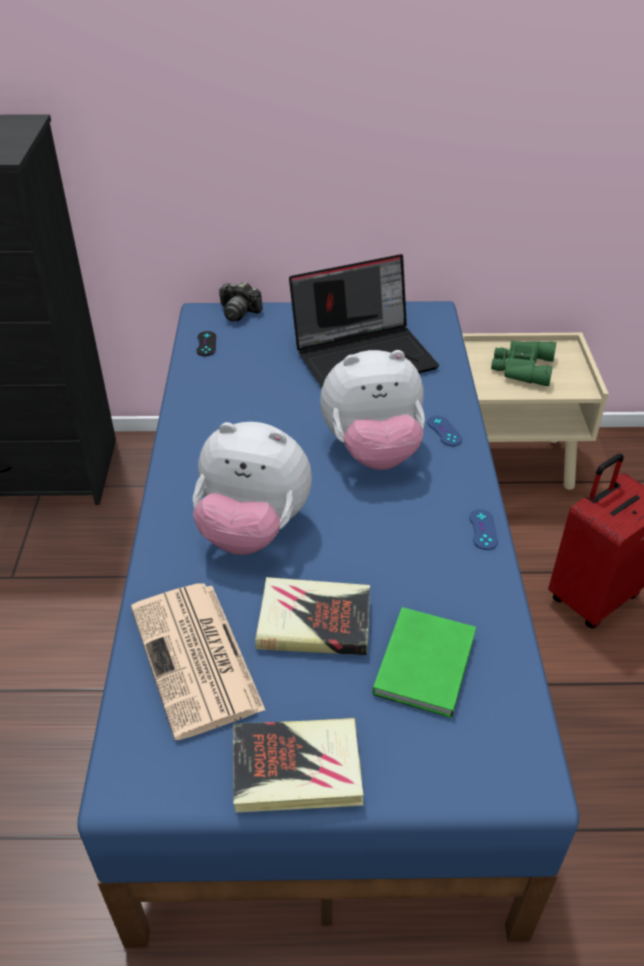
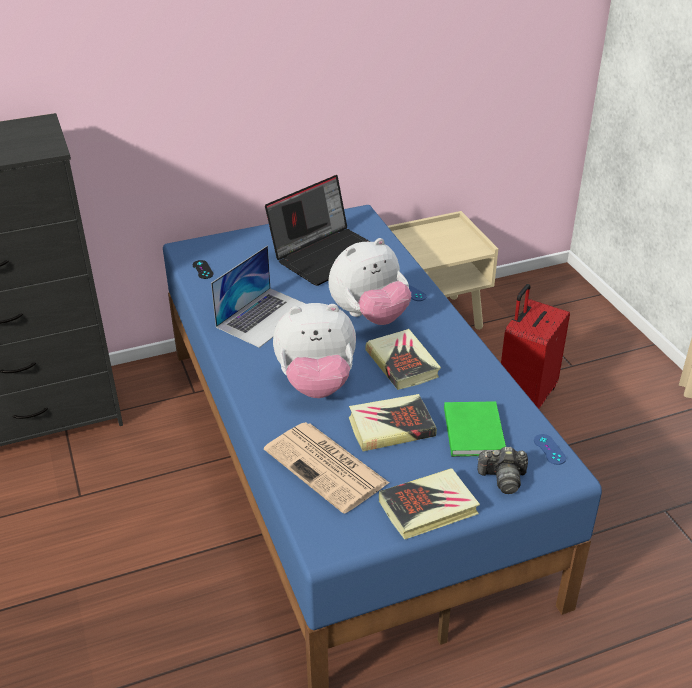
camera: 20 degrees left, 5 degrees down
(239, 312) = (213, 242): camera -> camera (503, 478)
(242, 421) = (264, 316): none -> laptop
(379, 531) = (402, 363): none -> book
(483, 529) = (468, 347): blue game controller -> blue game controller (549, 449)
(521, 368) = (430, 244): green binoculars -> none

